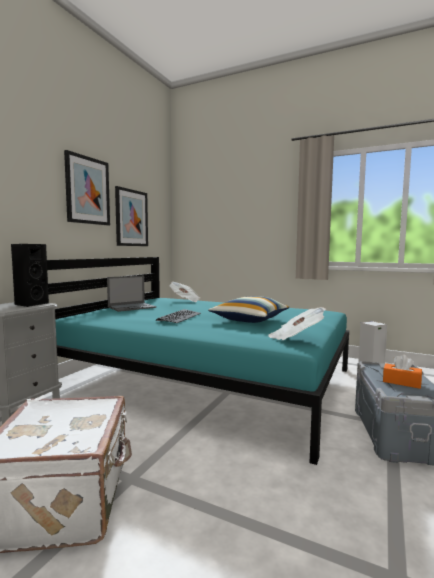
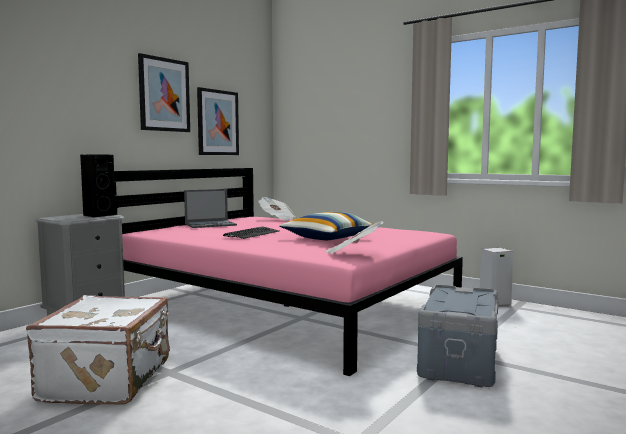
camera: 10 degrees right, 0 degrees up
(205, 377) = (285, 305): turquoise bed -> pink bed
(401, 382) = (459, 302): orange tissue box -> none

